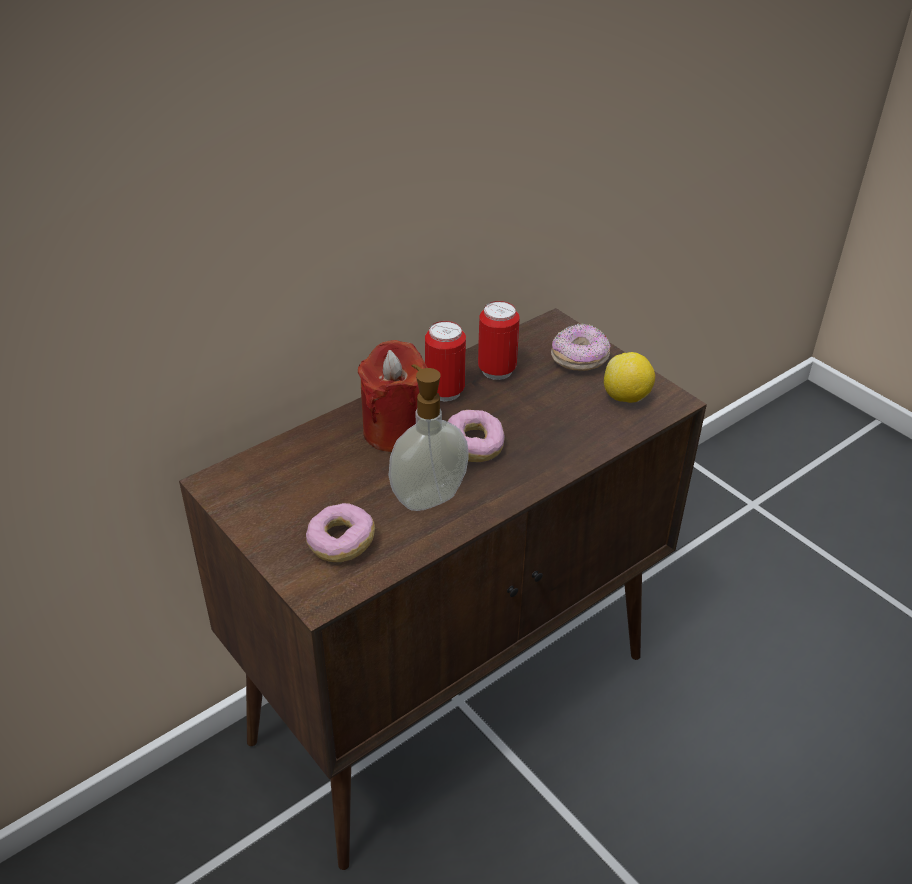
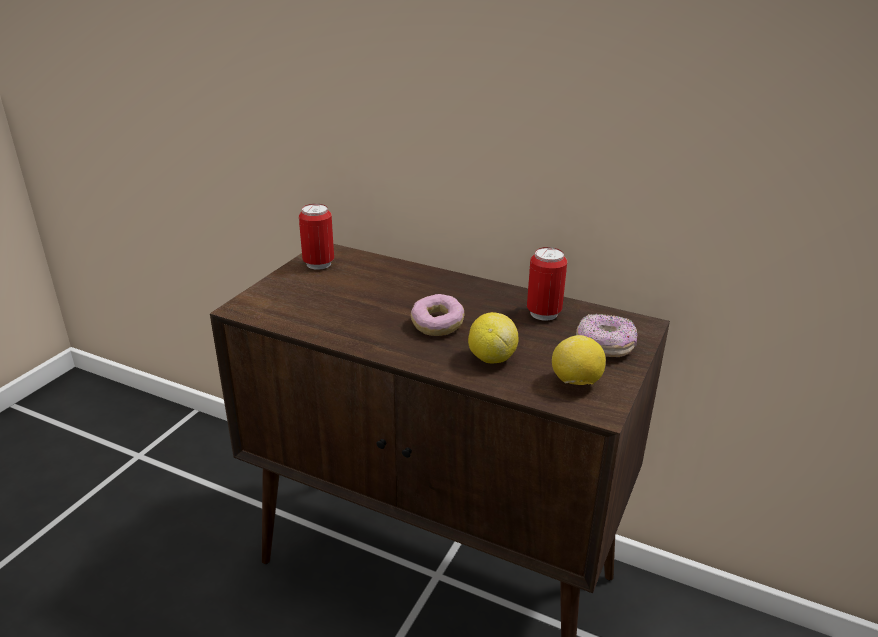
camera: 65 degrees right, 10 degrees down
(341, 543) = (294, 302): donut -> none
(395, 431) = (427, 292): red candle -> none
(427, 496) = (364, 320): soap dispenser -> none
(445, 392) = (492, 299): can -> can (318, 264)
(558, 432) = (491, 358): none -> lemon

